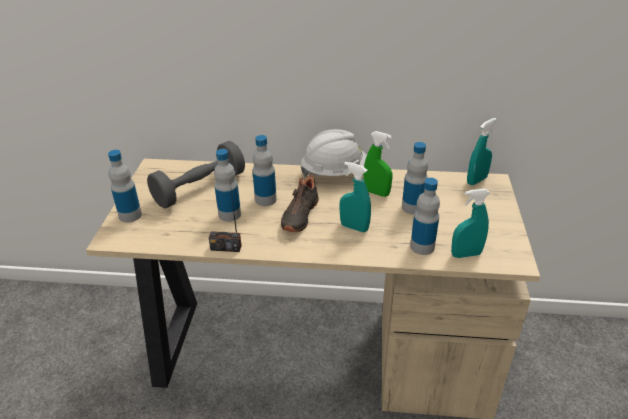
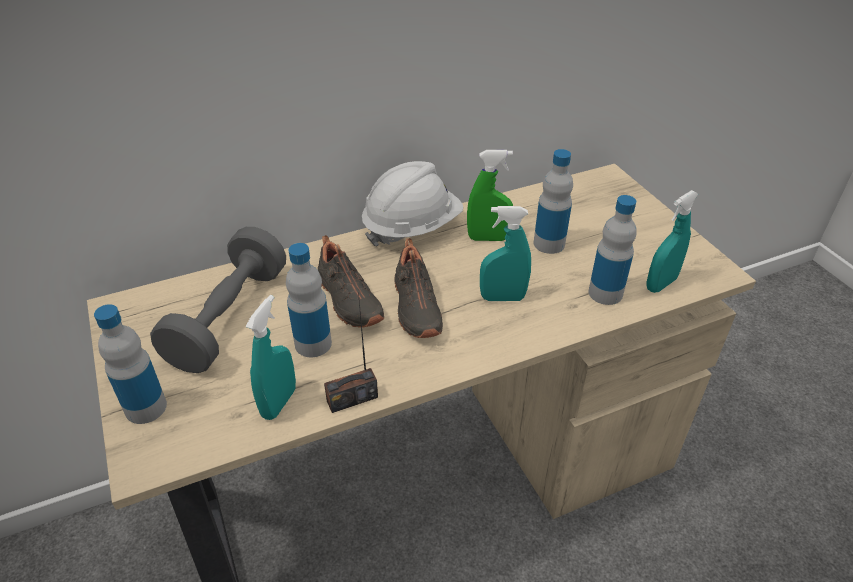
camera: 30 degrees left, 5 degrees up
(265, 199) = (347, 300): bottle -> black shoe
(476, 180) = (589, 182): turquoise spray bottle -> turquoise spray bottle (279, 403)

